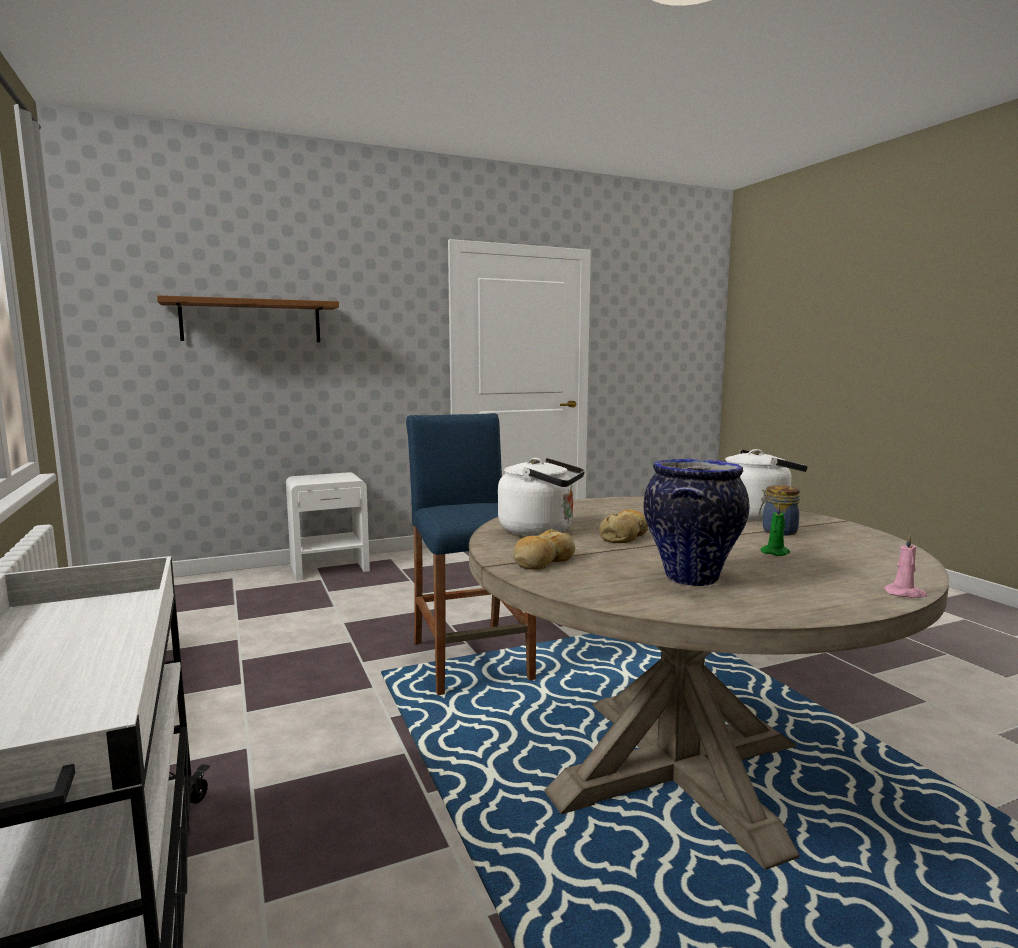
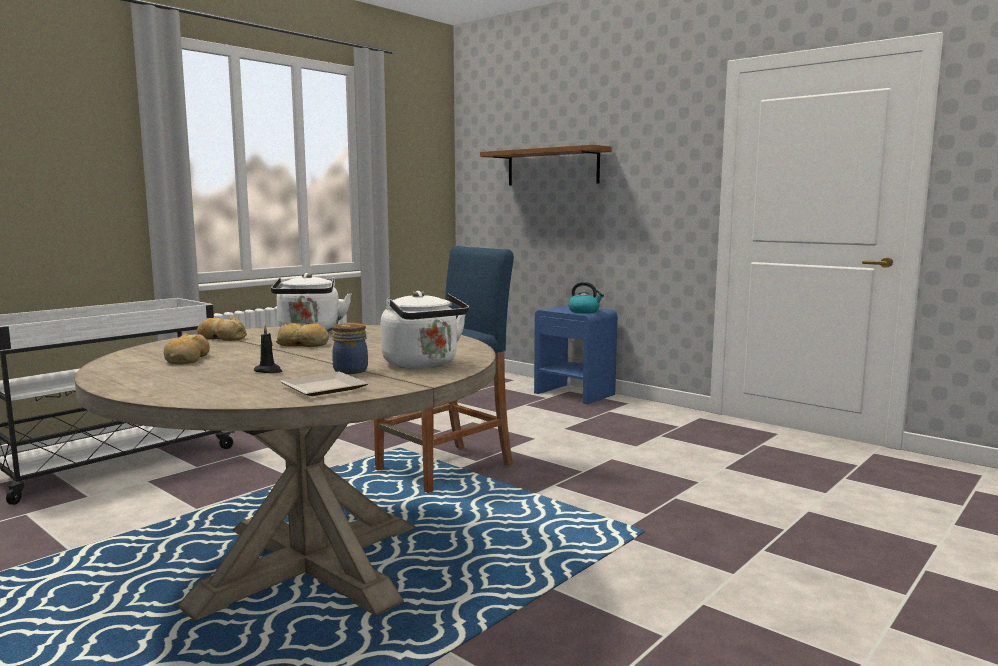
camera: 65 degrees right, 0 degrees up
(330, 567) = (575, 394): white nightstand -> blue nightstand
(341, 478) = (584, 311): none -> kettle
(691, 577) = (187, 359): vase -> bread
(776, 552) = (268, 371): green candle -> black candle
(852, 541) = (325, 387): none -> plate
(905, 594) = (147, 396): pink candle -> none

